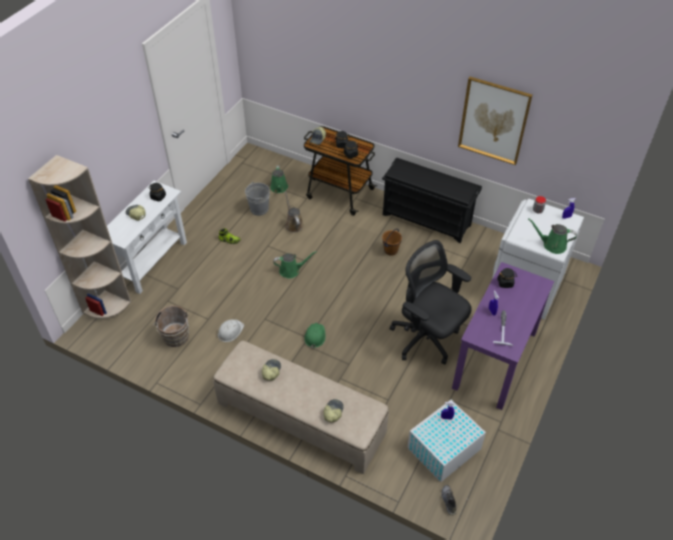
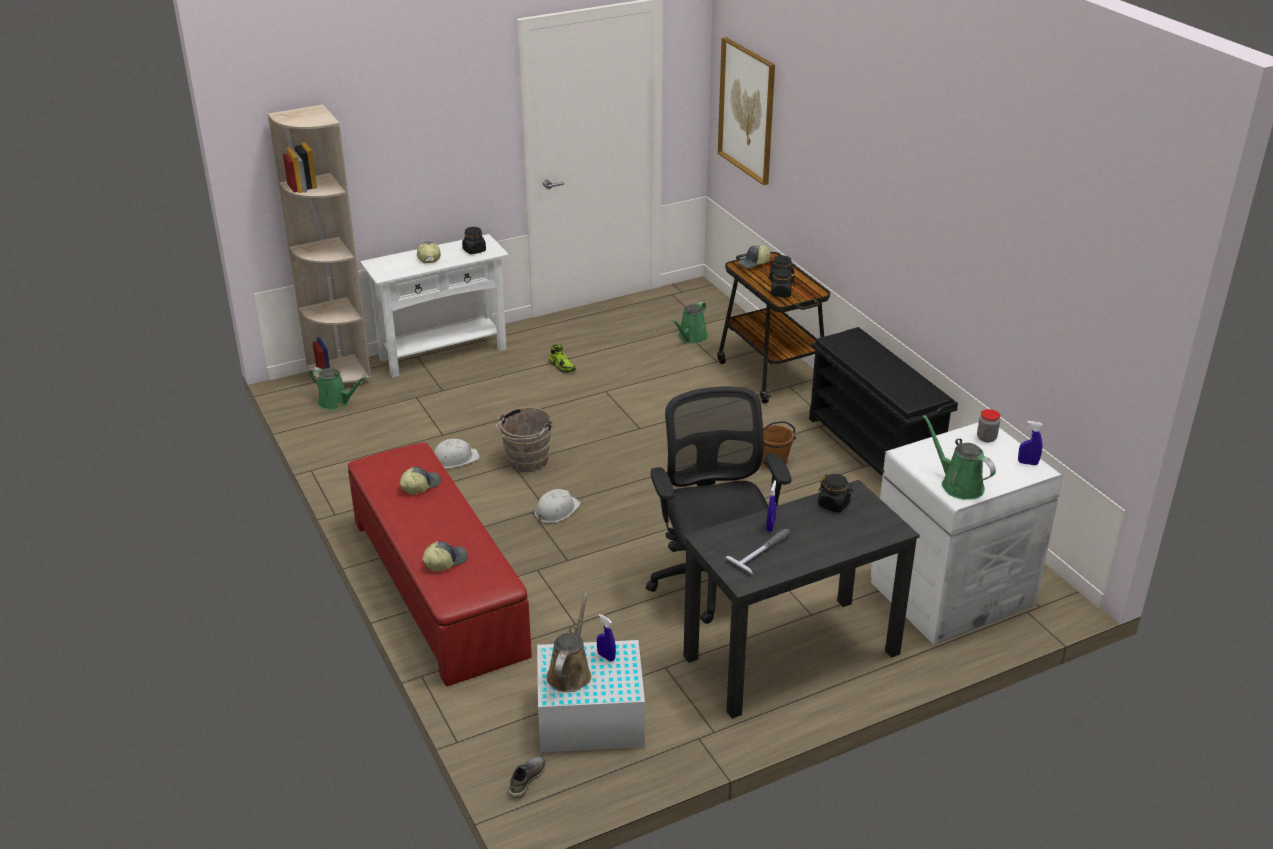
camera: 35 degrees right, 15 degrees down
(176, 338) = (383, 438): brown bucket -> brown bucket (526, 462)
(259, 209) = (638, 349): grey bucket -> none
(291, 270) = (606, 429): green watering can -> green watering can (336, 402)
(293, 224) = (666, 382): brown watering can -> brown watering can (570, 673)
(300, 417) = (436, 586): beige bench -> red bench
(315, 336) = (556, 510): green hard hat -> white hard hat
(493, 121) = (980, 272): picture -> picture (747, 110)
(495, 360) = (791, 655): purple desk -> black desk

